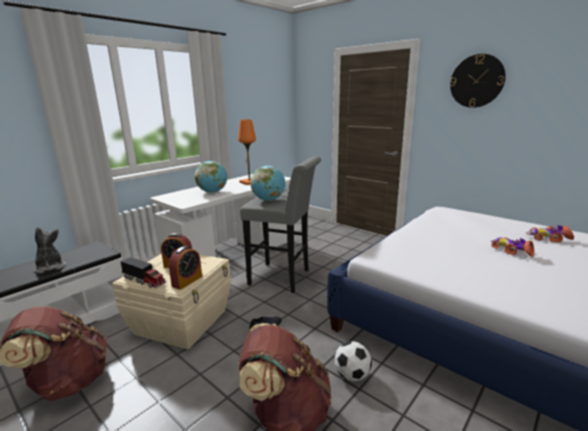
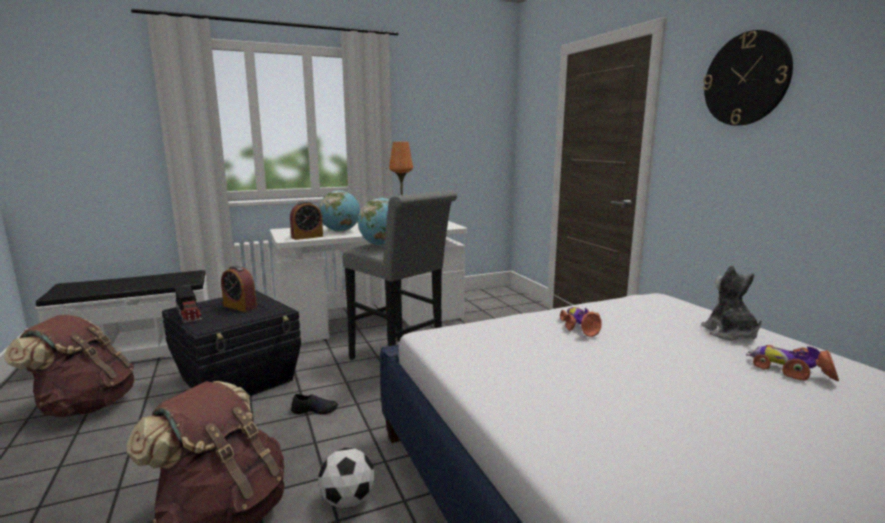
camera: 25 degrees right, 5 degrees down
(50, 267) = (129, 285): plush toy -> plush toy (729, 333)
(182, 322) = (239, 380): beige storage box -> black storage box
(187, 281) = (223, 323): alarm clock -> alarm clock (307, 237)
(511, 250) = (673, 372): toy car -> toy car (580, 327)

